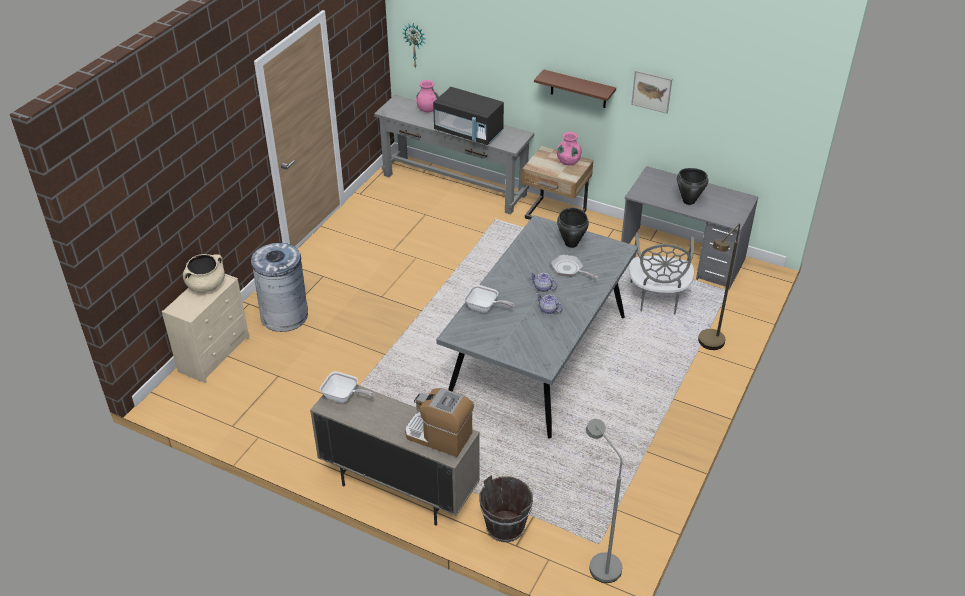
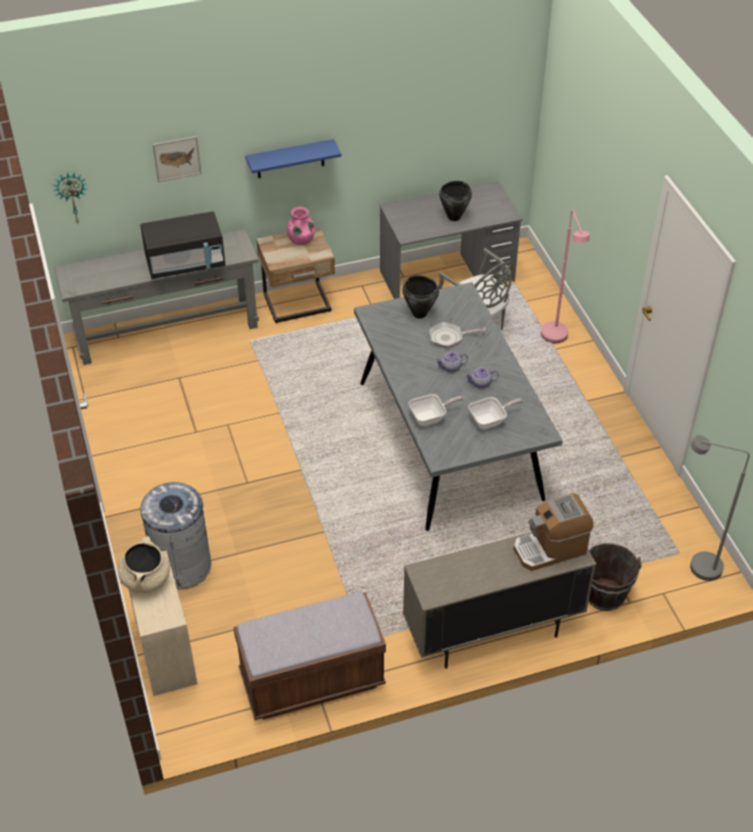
camera: 45 degrees left, 5 degrees up
(262, 430) = (312, 680): none -> brown bench
(343, 397) = (434, 577): frying pan -> frying pan (490, 420)
(427, 109) = (111, 263): pink vase -> none
(578, 89) = (290, 159): brown shelf -> blue shelf
(651, 91) = (373, 126): picture -> picture (177, 158)
(708, 345) = (557, 339): brown floor lamp -> pink floor lamp

